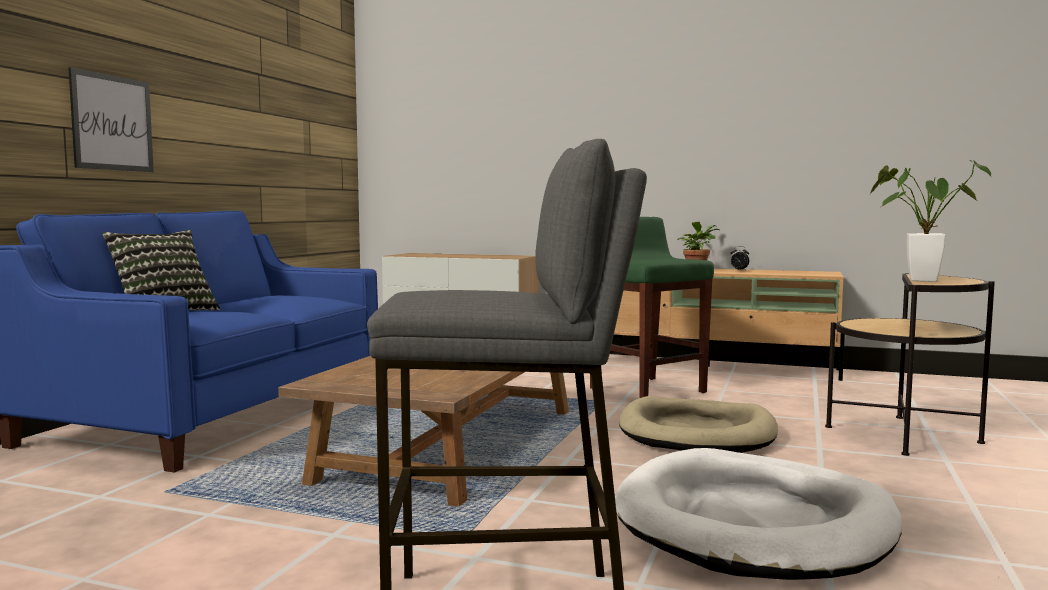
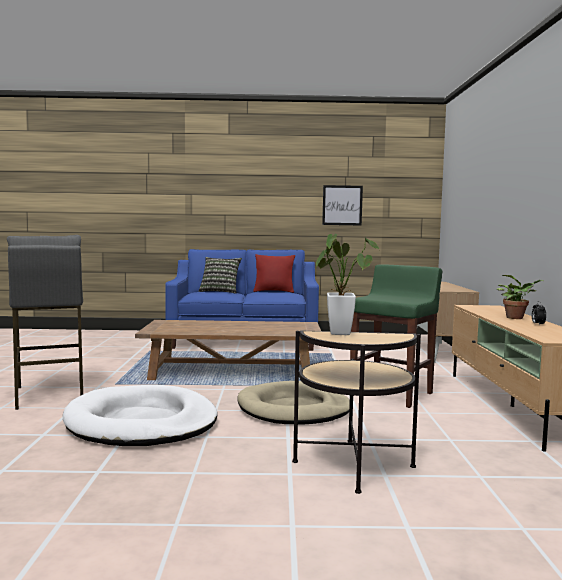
camera: 70 degrees right, 0 degrees up
(112, 123) = (246, 211): picture -> picture (342, 205)
(245, 298) = (274, 291): none -> red pillow

